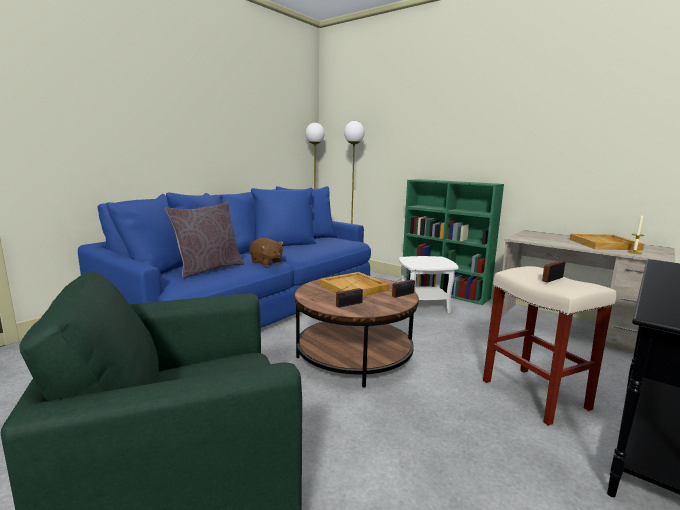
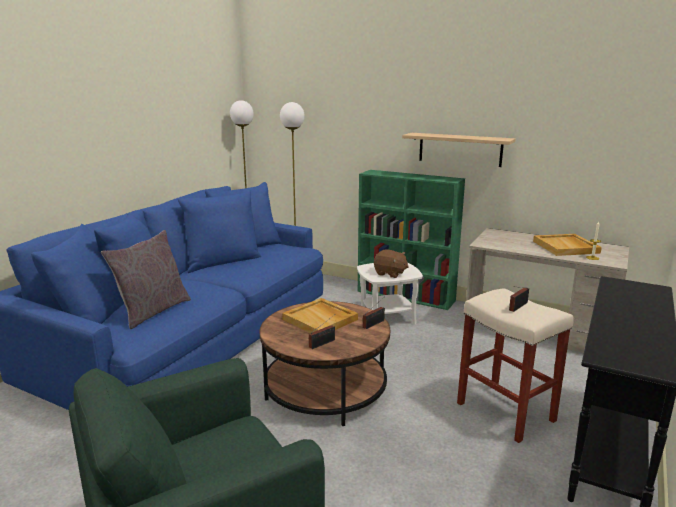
camera: 10 degrees left, 5 degrees up
(266, 262) = (215, 294): brown plush toy -> brown plush toy (390, 273)
(500, 157) = (460, 149): none -> shelf

